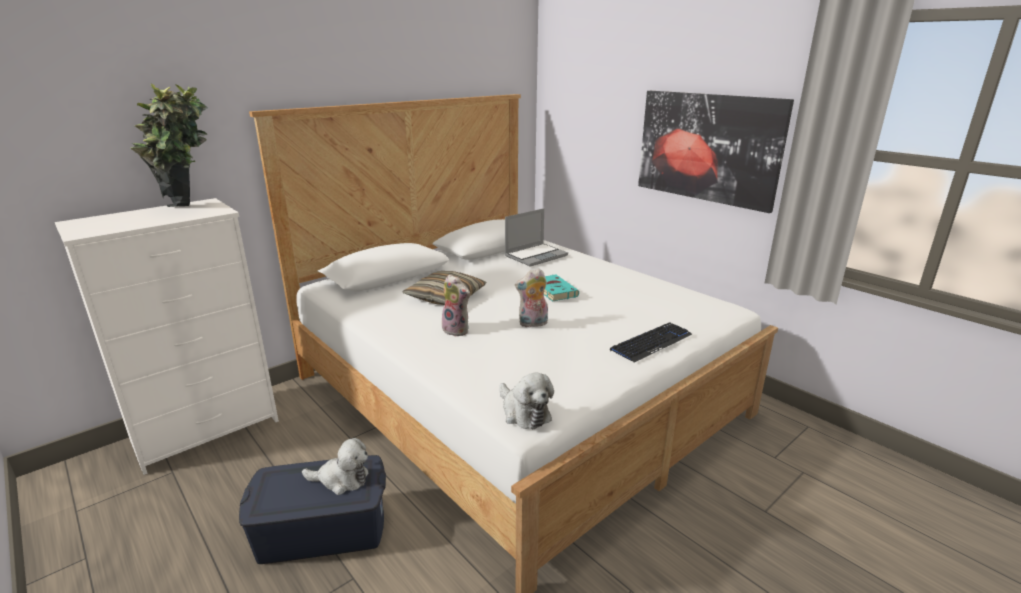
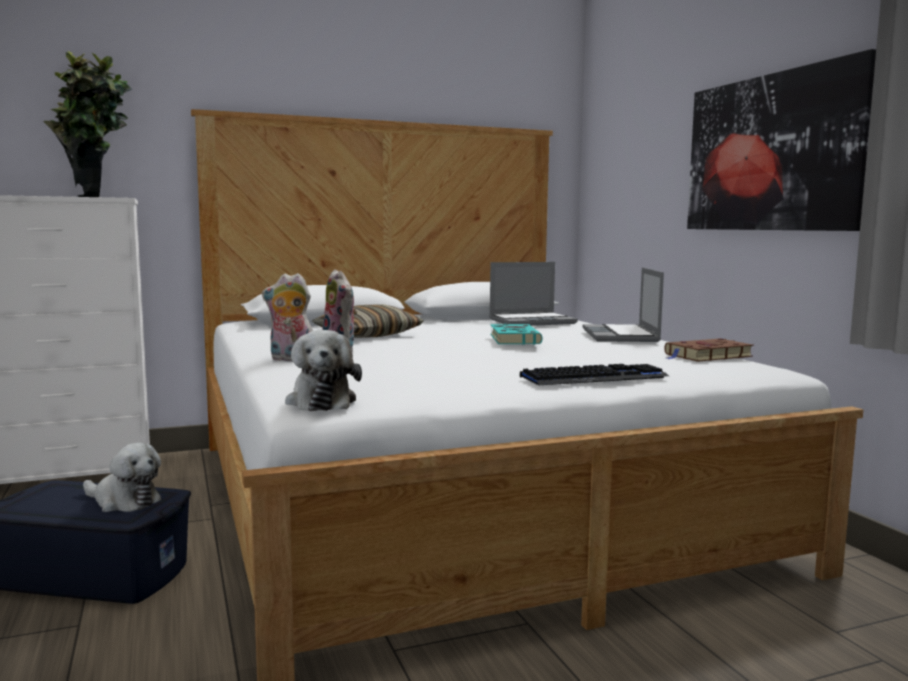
camera: 20 degrees right, 15 degrees down
(533, 324) = (442, 353): plush toy -> plush toy (290, 359)
(611, 272) = (621, 336): none -> laptop
(683, 296) = (706, 356): none -> brown book

